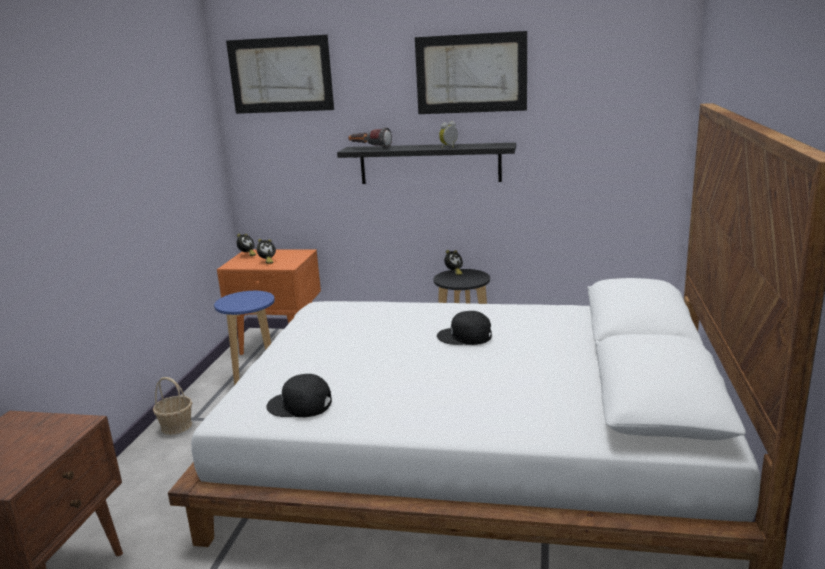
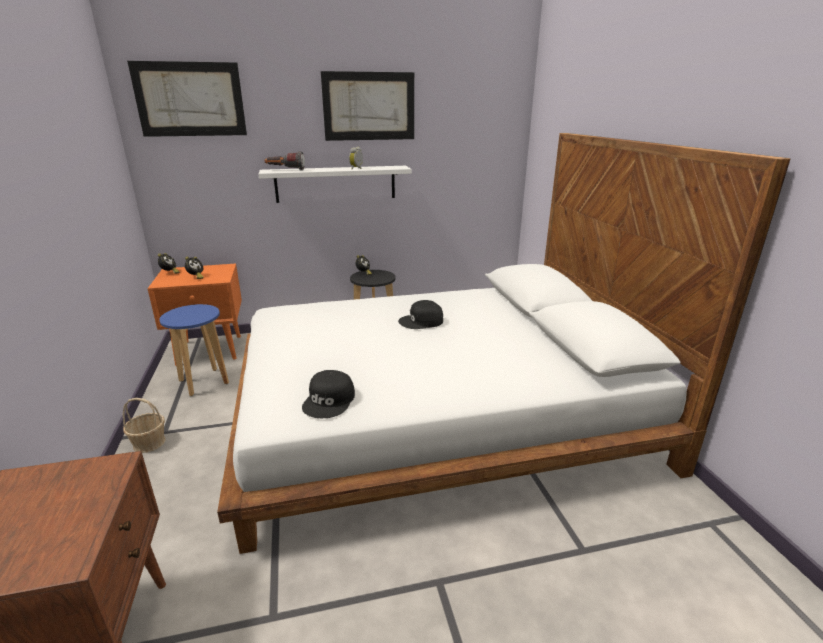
camera: 25 degrees left, 5 degrees up
(300, 405) = (330, 401): black cap -> black cap turned 60 degrees counterclockwise
(430, 163) = (336, 184): black shelf -> white shelf

